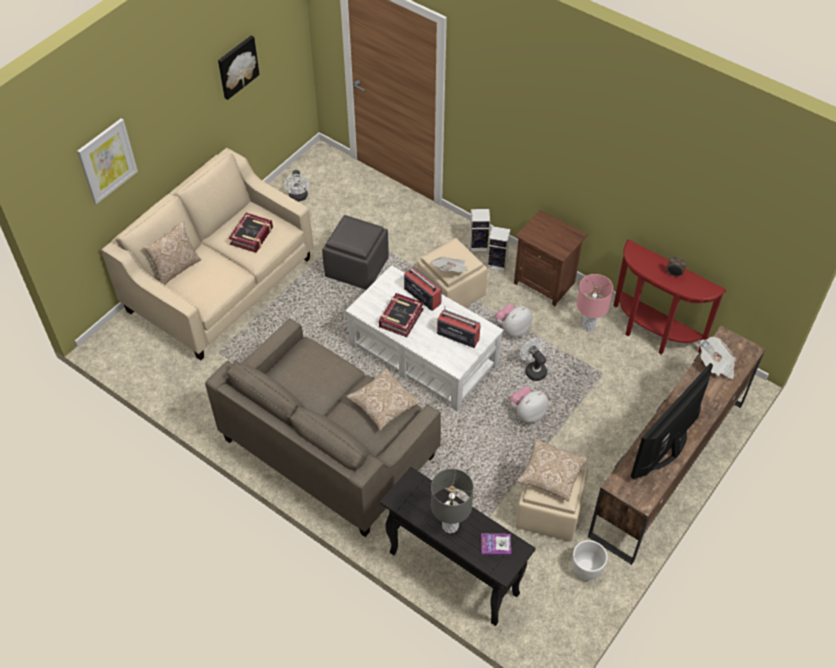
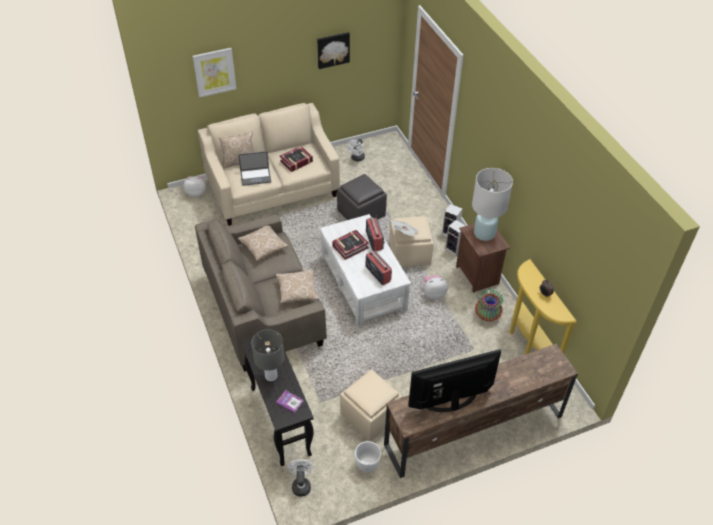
camera: 30 degrees right, 5 degrees down
(214, 279) = (256, 176): none -> laptop
(527, 413) = (403, 349): plush toy -> plush toy (196, 193)
(533, 369) = (428, 324): white fan -> white fan (301, 484)
(548, 230) = (484, 233): none -> white table lamp
(551, 475) = (372, 385): pillow -> pillow (263, 247)
(588, 326) = (487, 315): pink table lamp -> vase
(651, 335) = (528, 341): red console table -> yellow console table
(716, 365) = (531, 366): newspaper -> none

